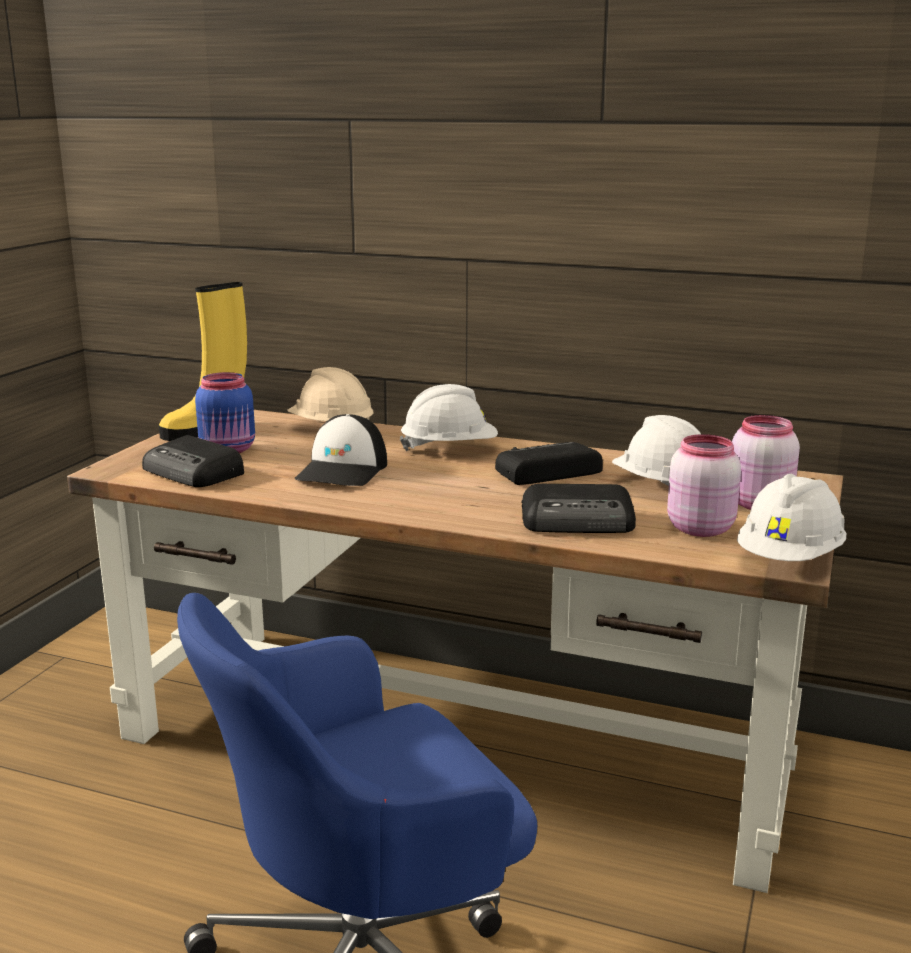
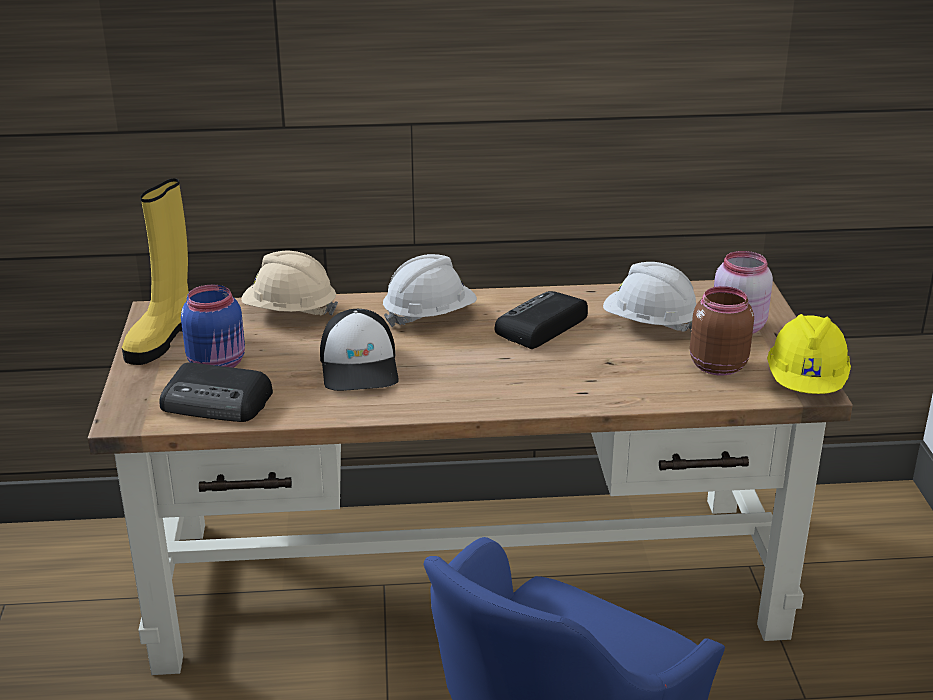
camera: 25 degrees left, 10 degrees up
(579, 521) = (620, 380): radio -> none
(699, 528) = (716, 365): pink jar -> brown jar
(789, 559) = (806, 383): white hard hat -> yellow hard hat

